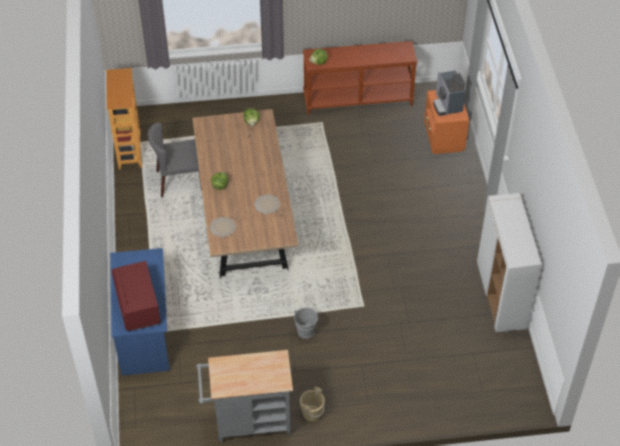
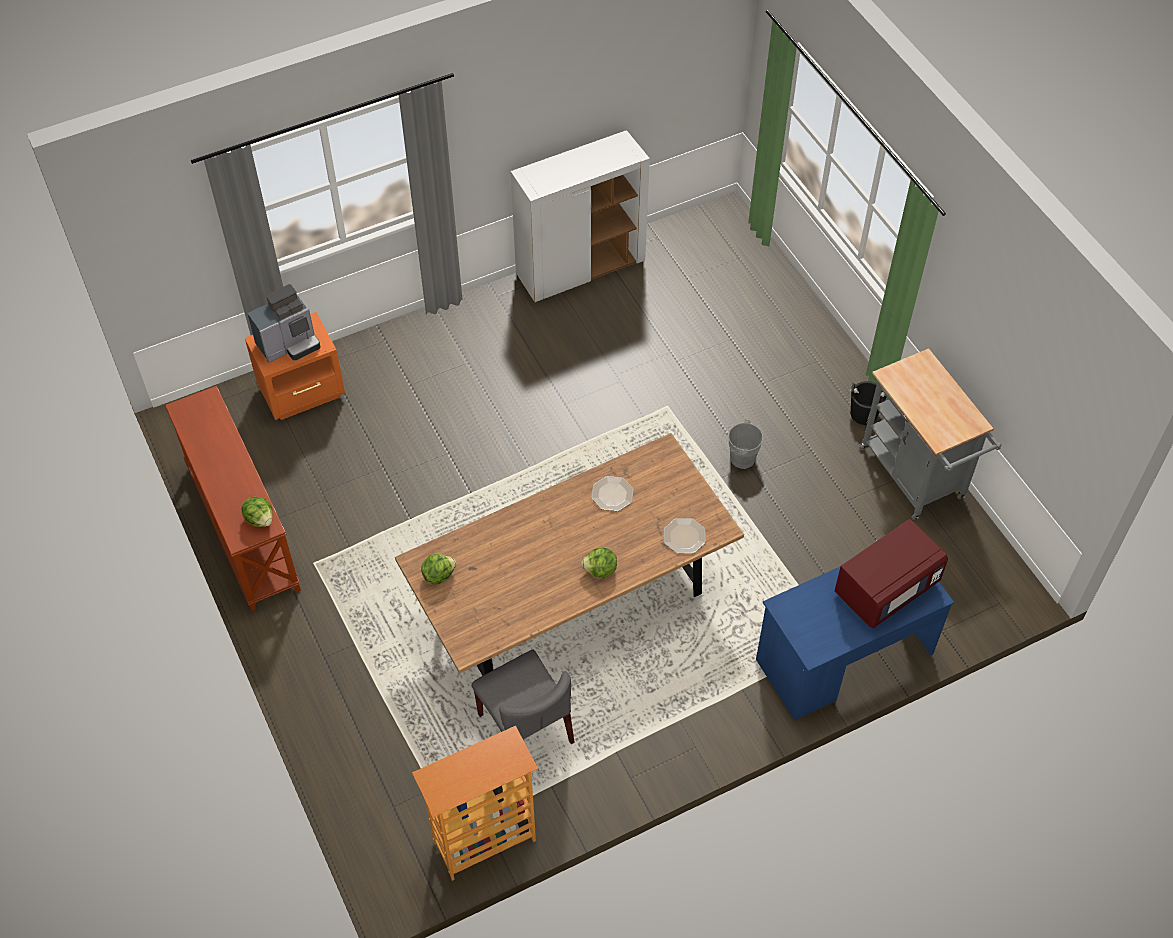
camera: 110 degrees left, 5 degrees up
(312, 412) = (864, 414): beige bucket -> black bucket

